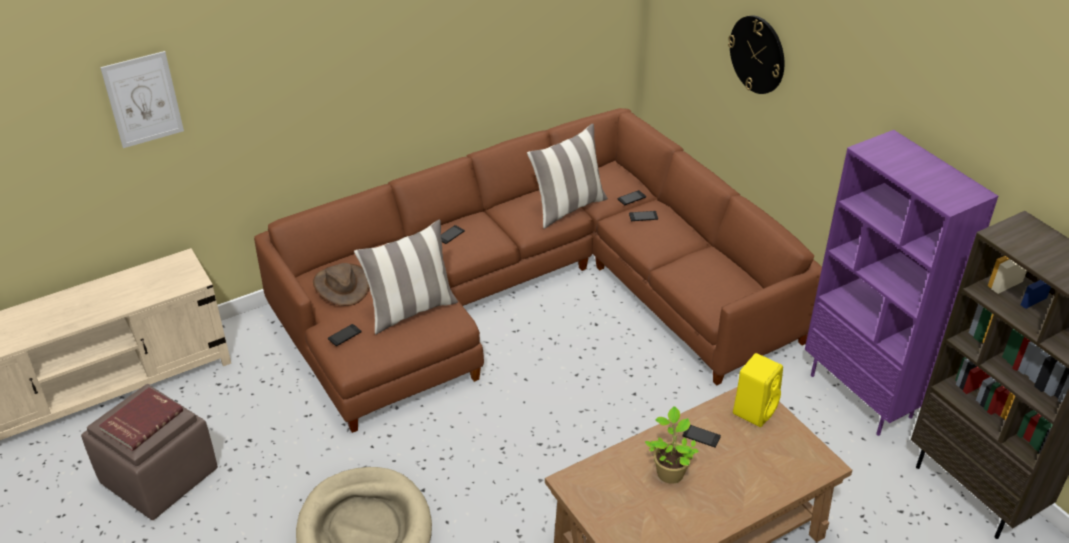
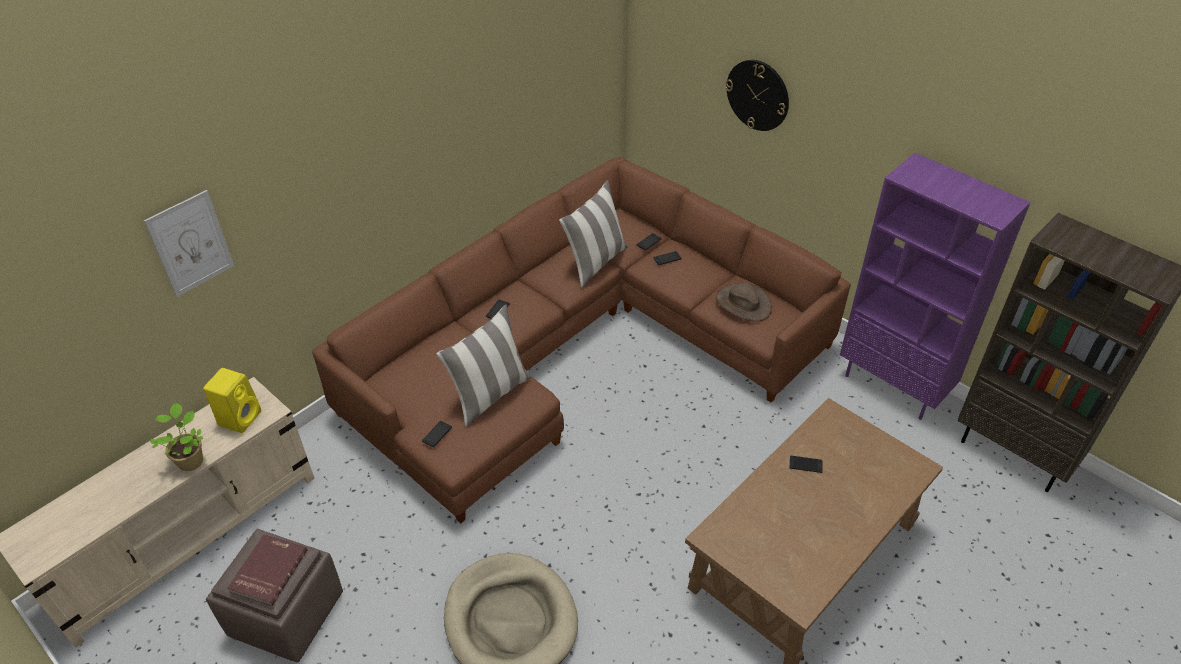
camera: 15 degrees left, 5 degrees up
(341, 285) = (414, 383): brown hat -> brown hat (743, 303)
(670, 471) = (792, 505): potted plant -> potted plant (190, 460)
(755, 409) = (840, 428): yellow speaker -> yellow speaker (240, 417)

